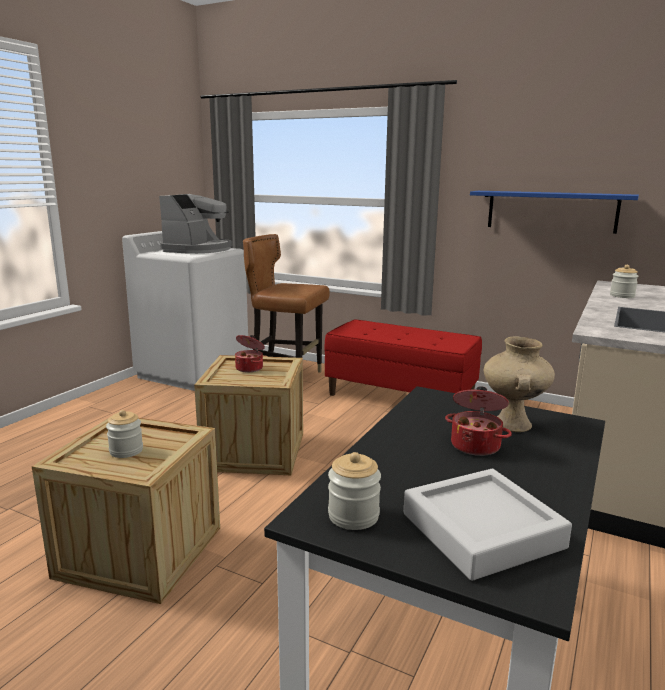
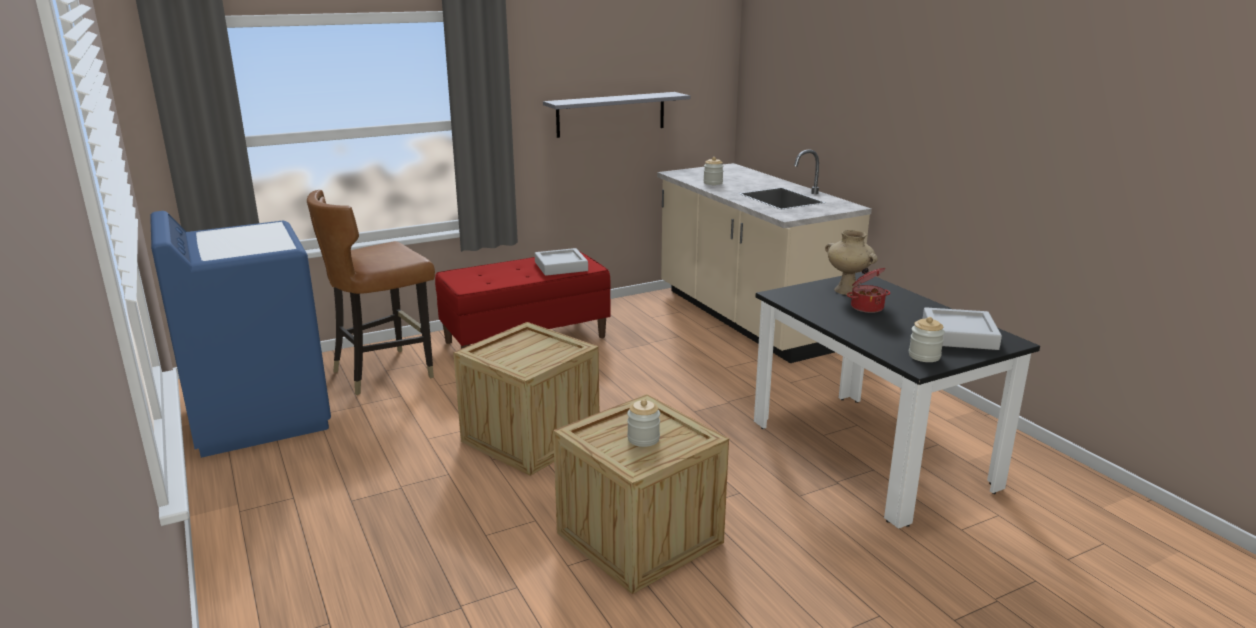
camera: 55 degrees left, 5 degrees up
(194, 372) = (259, 416): white washing machine -> blue washing machine
(198, 249) = (242, 236): coffee machine -> none
(250, 368) = (513, 349): cooking pot -> none
(435, 340) = (561, 266): none -> grey tray
(551, 211) = (611, 114): blue shelf -> grey shelf

